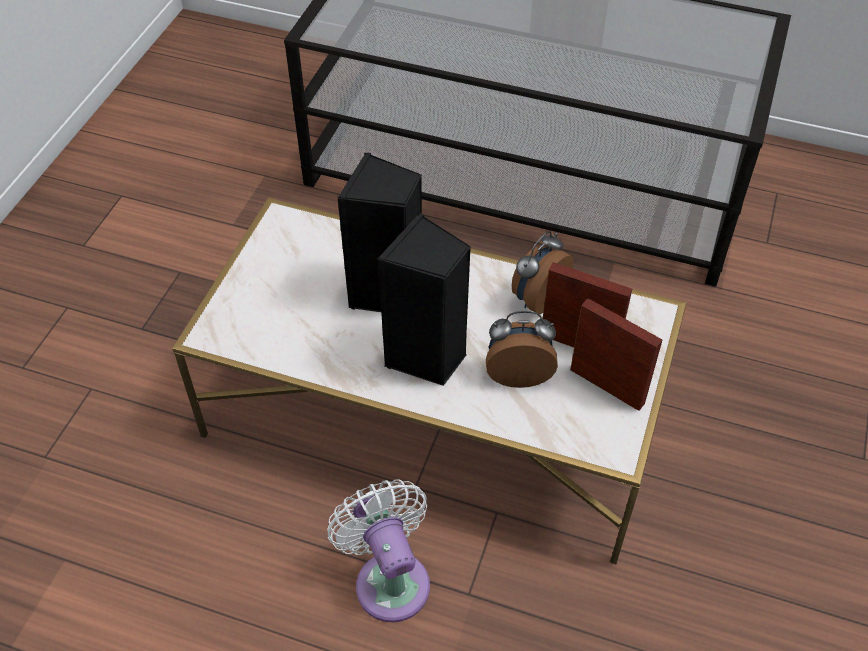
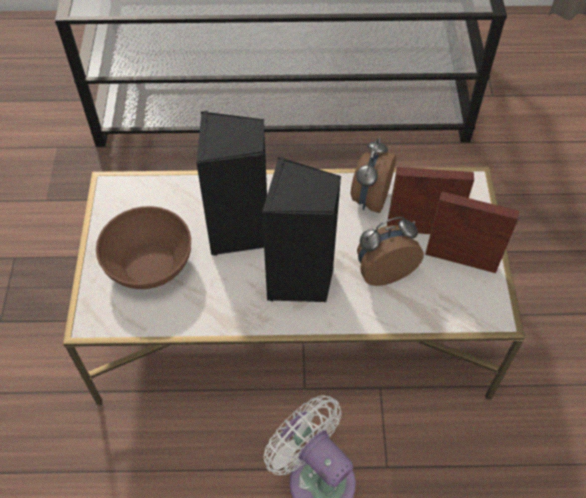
camera: 20 degrees left, 5 degrees up
(283, 299) = (148, 264): none -> brown bowl

